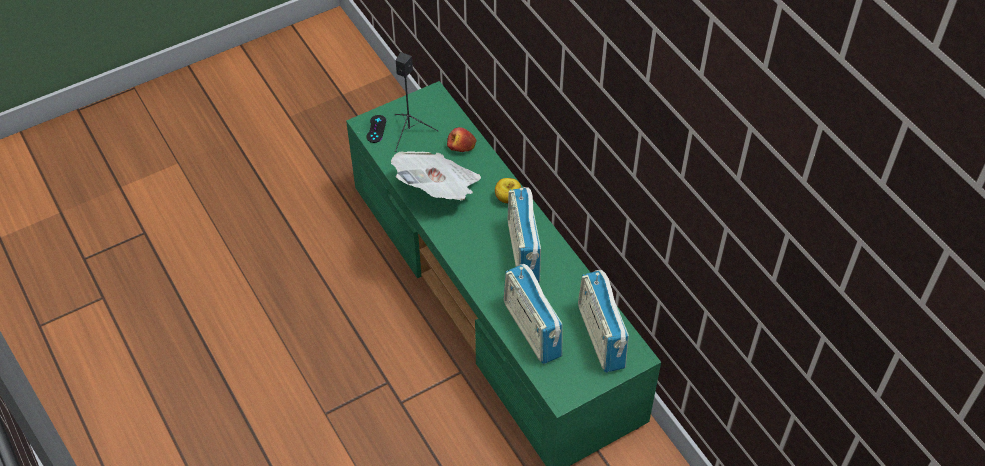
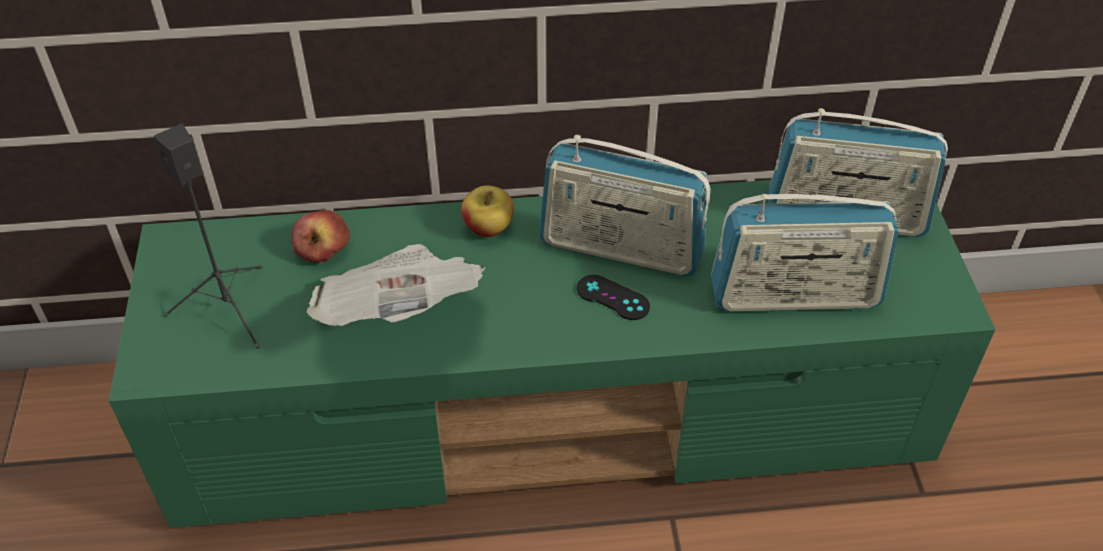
camera: 65 degrees left, 5 degrees down
(376, 129) = (176, 358): black game controller -> black game controller (612, 298)

